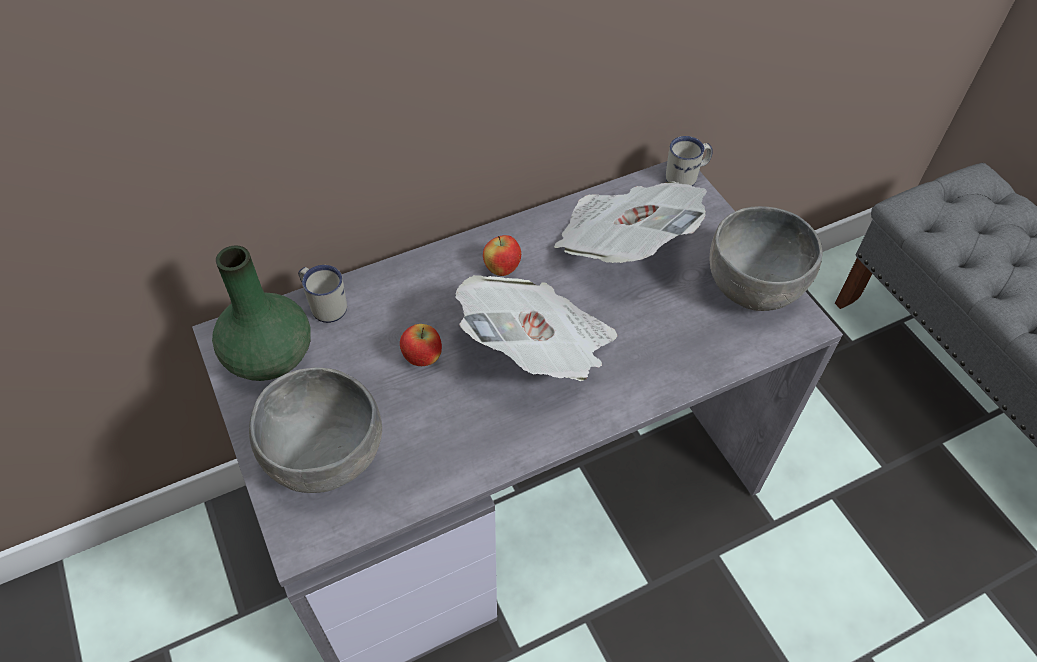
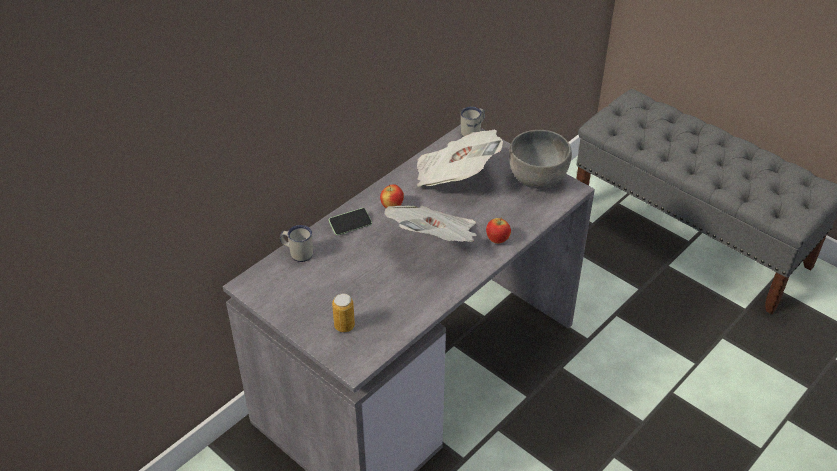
camera: 20 degrees left, 10 degrees down
(268, 356) = (280, 287): green vase -> none
(324, 458) = (344, 326): grey bowl -> can
(422, 358) = (371, 263): apple -> apple (497, 240)
(424, 283) = (350, 226): none -> phone

